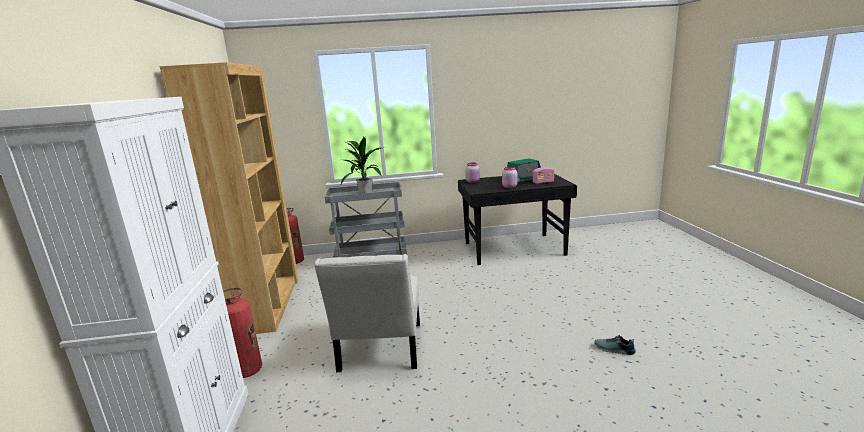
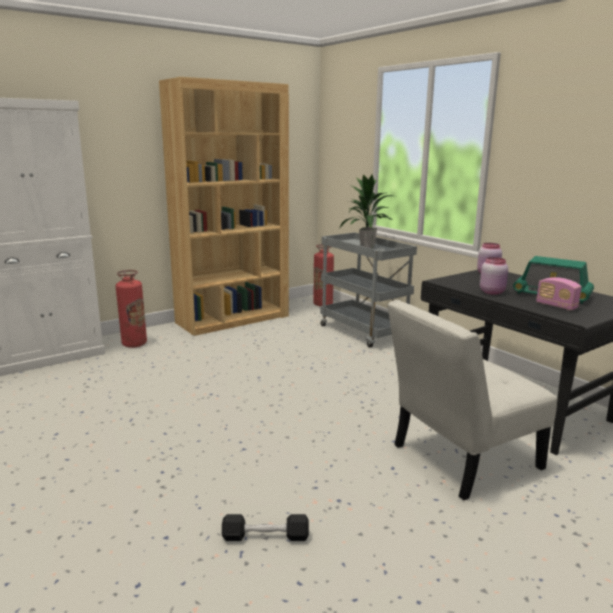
camera: 60 degrees right, 0 degrees up
(380, 350) = (185, 383): white chair -> white chair (459, 459)
(614, 350) = (265, 536): shoe -> black dumbbell

